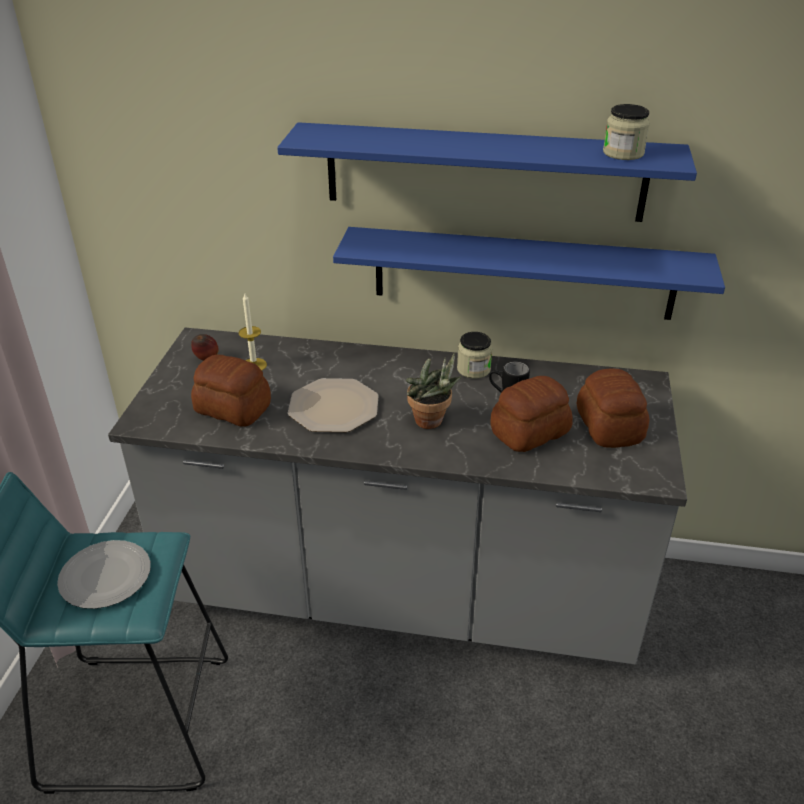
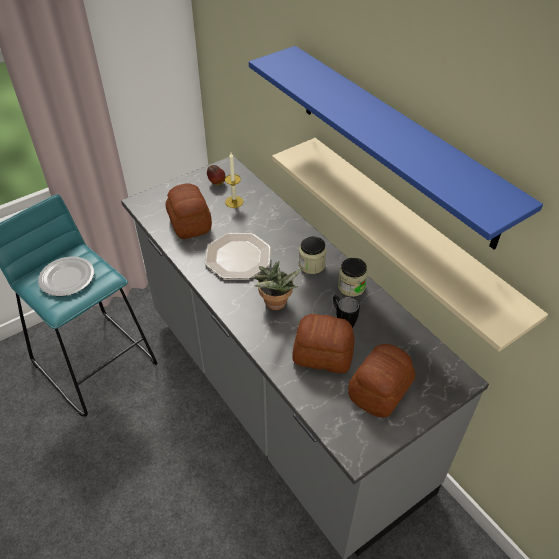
camera: 45 degrees right, 10 degrees up
(523, 273) = (409, 237): blue shelf -> beige shelf
(623, 153) = (465, 183): jar -> jar (311, 265)

